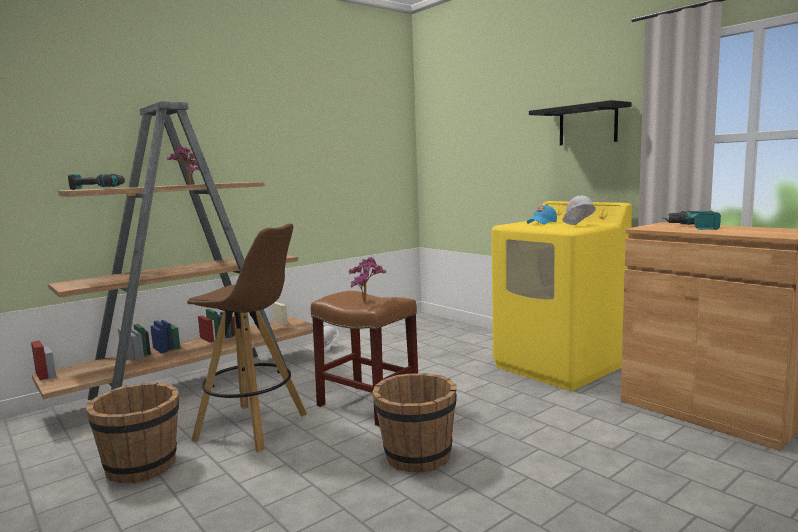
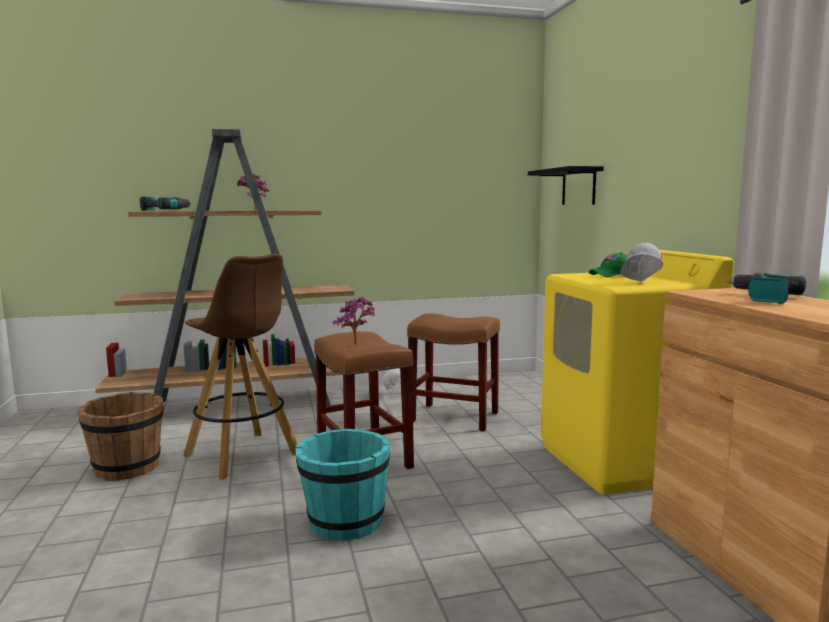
camera: 25 degrees right, 0 degrees up
(403, 358) = (455, 417): none -> brown stool
(417, 456) = (345, 522): brown bucket -> turquoise bucket
(542, 223) = (611, 275): blue cap -> green cap
(588, 125) = (696, 150): black shelf -> black shelf (578, 186)

